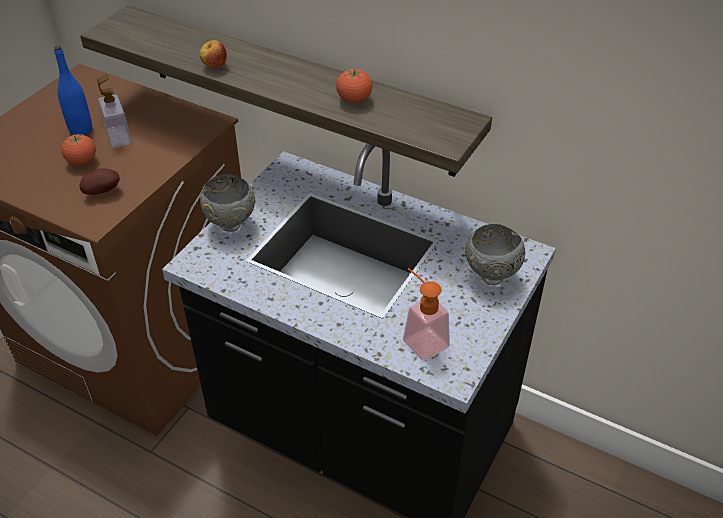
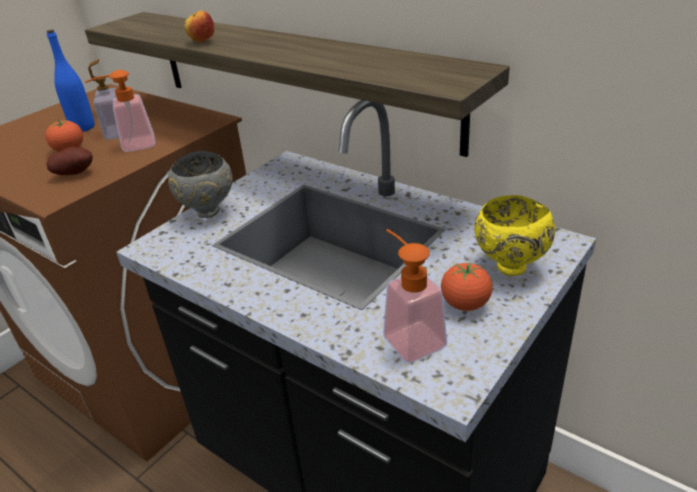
camera: 10 degrees right, 10 degrees down
(142, 156) = (131, 146): none -> soap dispenser
(354, 100) = (344, 58): tomato -> tomato (465, 304)
(490, 277) = (508, 267): grey bowl -> yellow bowl

